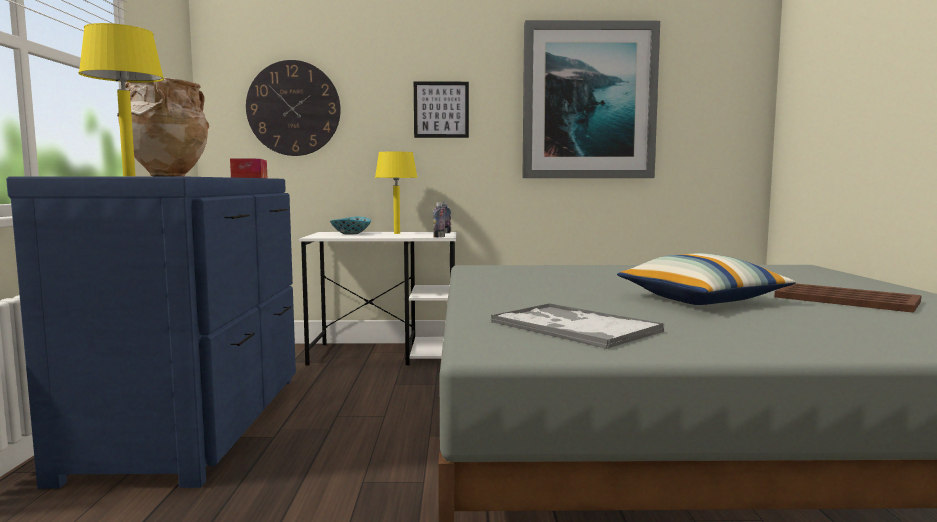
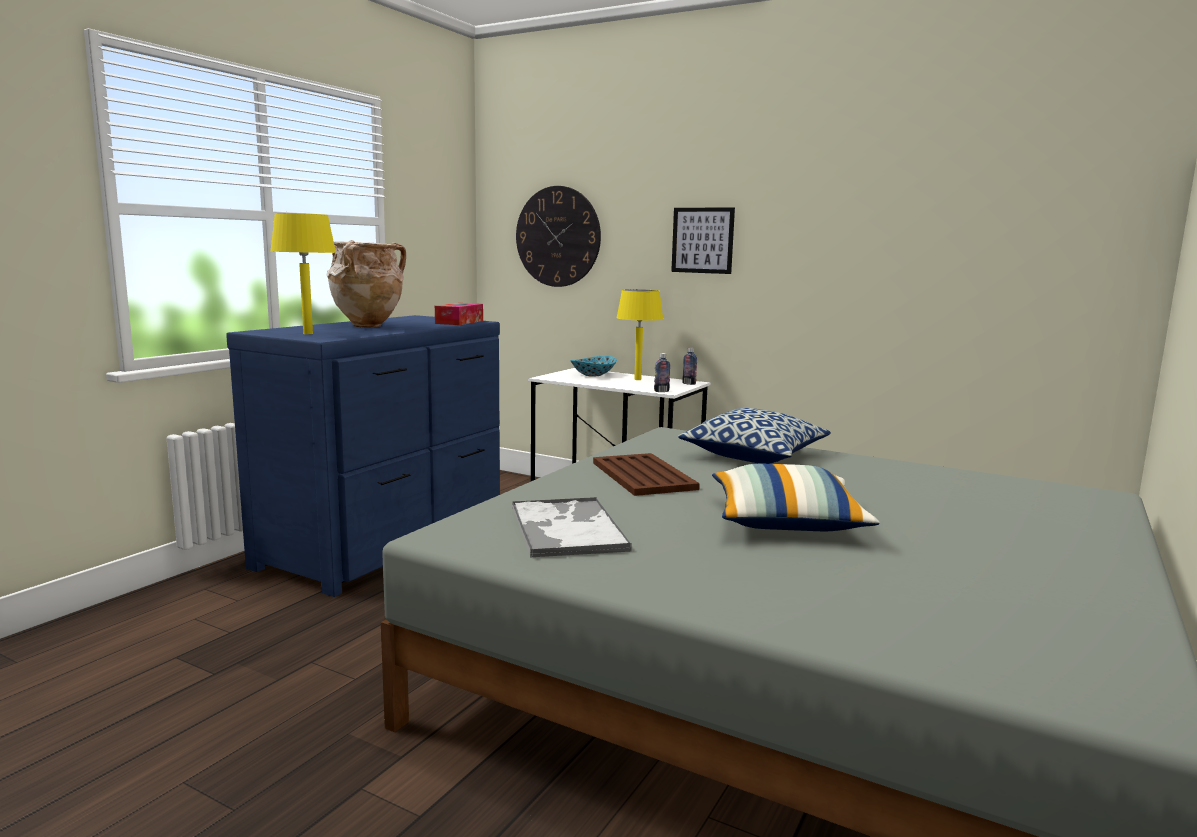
camera: 30 degrees right, 5 degrees up
(571, 272) = (754, 456): none -> pillow
(588, 101) = (882, 232): picture -> none
(844, 299) = (975, 556): brown tray -> brown tray (643, 475)

